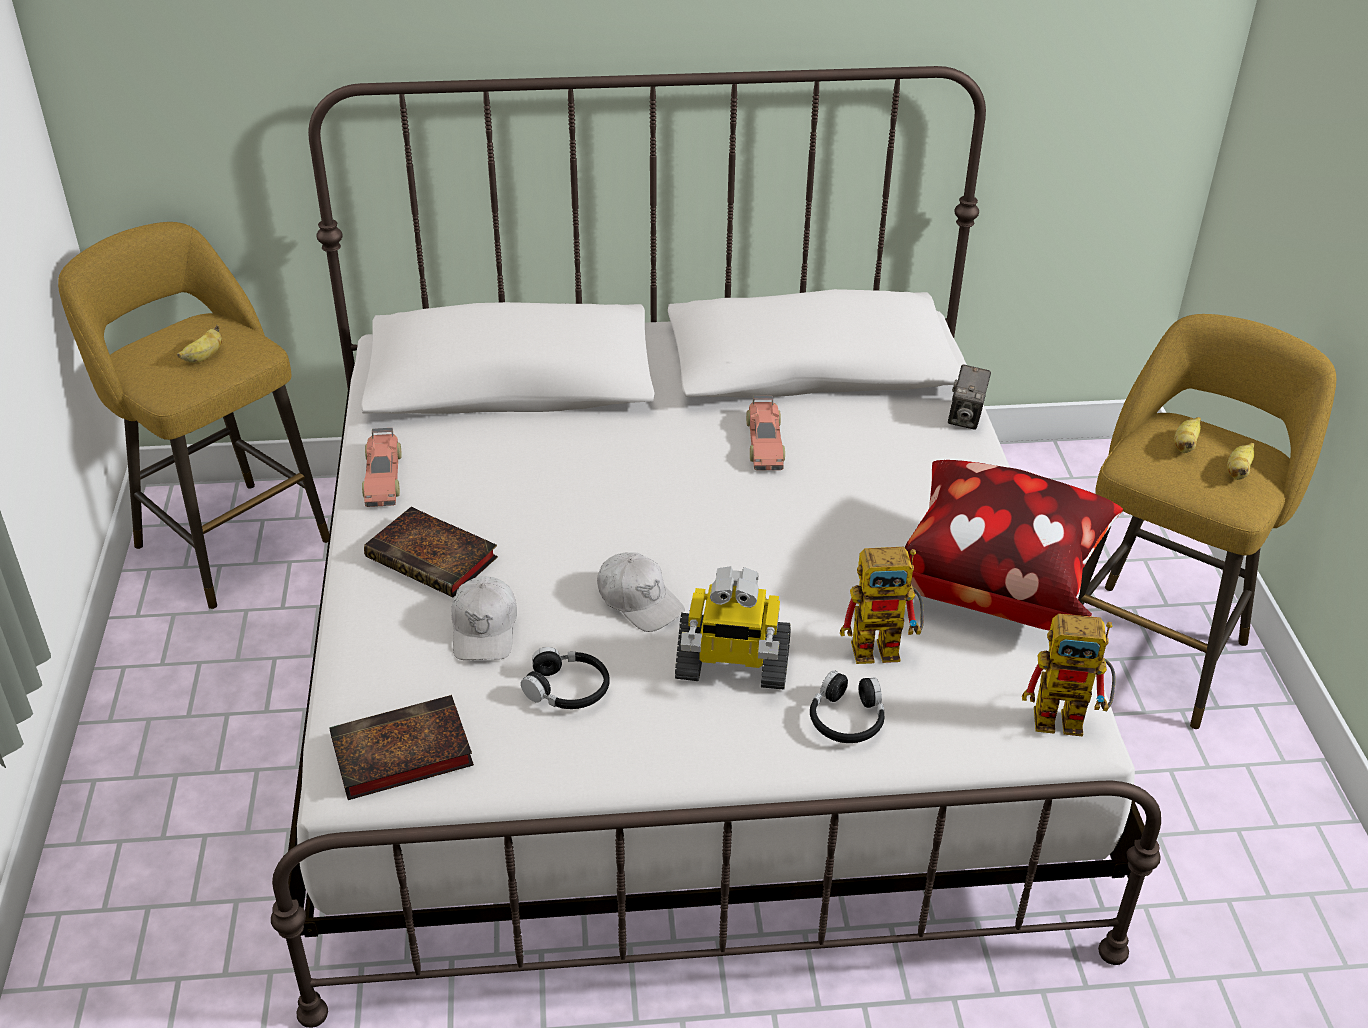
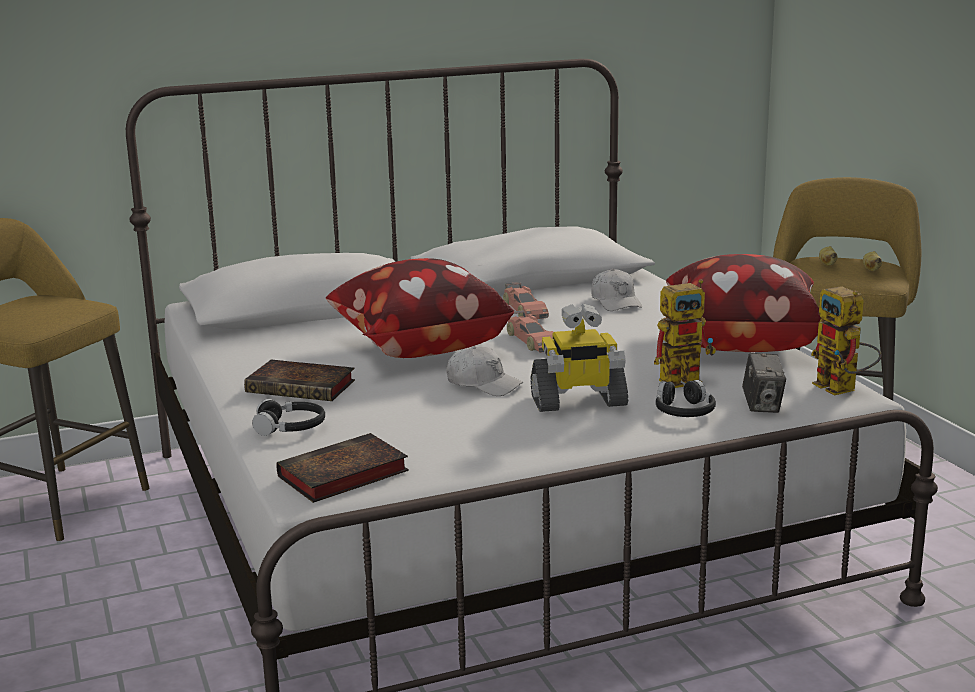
camera: 15 degrees left, 20 degrees down
(204, 357) = (49, 309): banana -> none
(383, 477) = (232, 358): toy car -> toy car (532, 341)
(485, 629) = (369, 412): white cap -> white cap (616, 302)
(567, 689) = (458, 428): black headphones -> black headphones (290, 427)
(600, 501) = (418, 348): none -> pillow
(966, 417) = (661, 285): camera -> camera (762, 406)
(1070, 718) = (843, 389): toy robot -> toy robot turned 75 degrees clockwise

